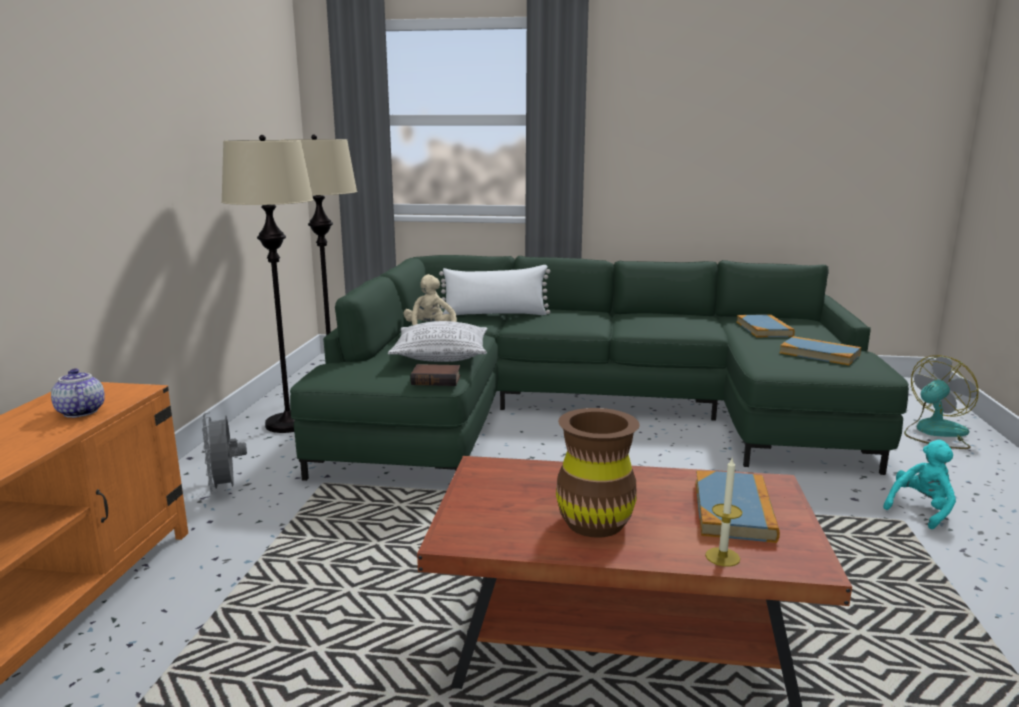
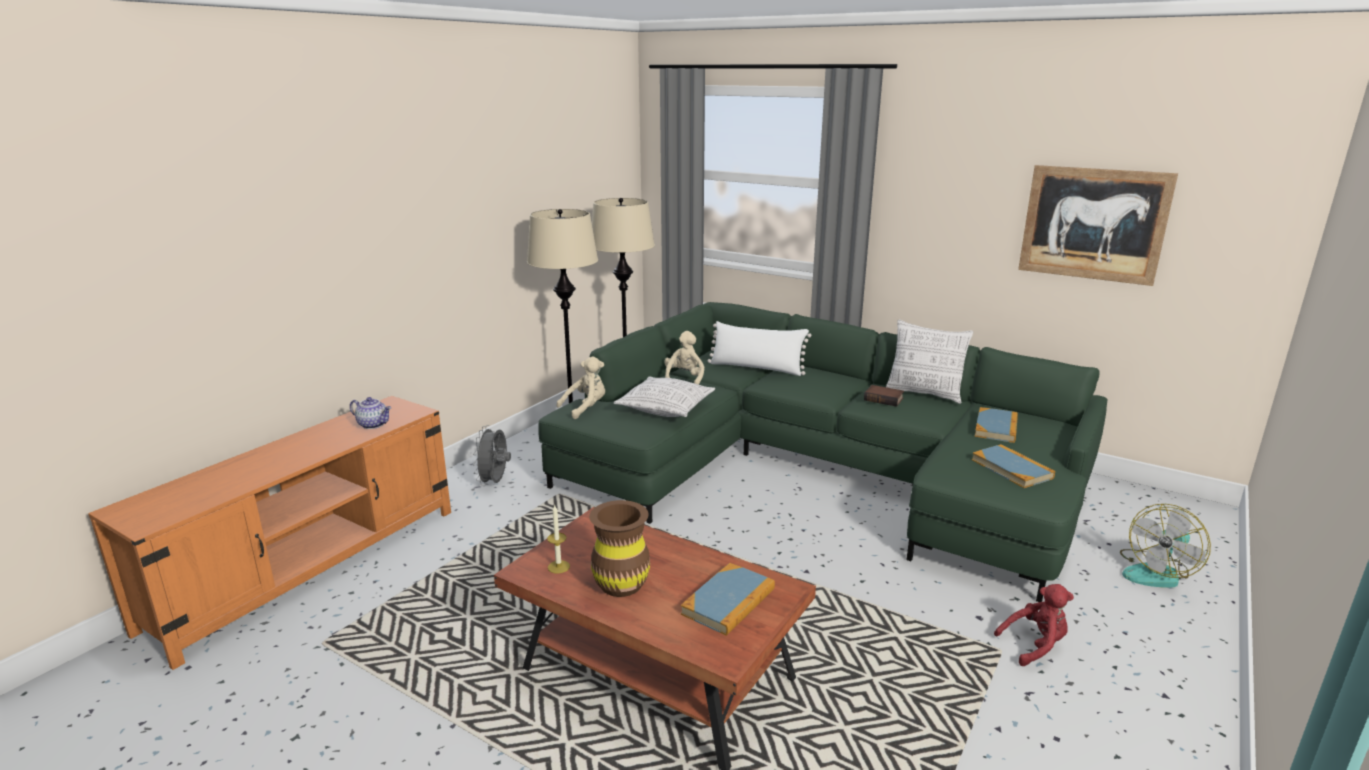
camera: 25 degrees right, 5 degrees up
(79, 412) = (374, 424): teapot -> teapot turned 120 degrees clockwise
(343, 369) = (586, 408): none -> beige plush toy
(437, 380) = (640, 432): book -> book (884, 399)
(674, 314) = (924, 394): none -> pillow
(722, 557) = (675, 634): candle -> candle (558, 567)
(793, 137) = (1093, 224): none -> picture
(921, 510) = (1034, 645): turquoise plush toy -> red plush toy
(935, 433) = (1156, 572): fan -> fan turned 150 degrees clockwise

